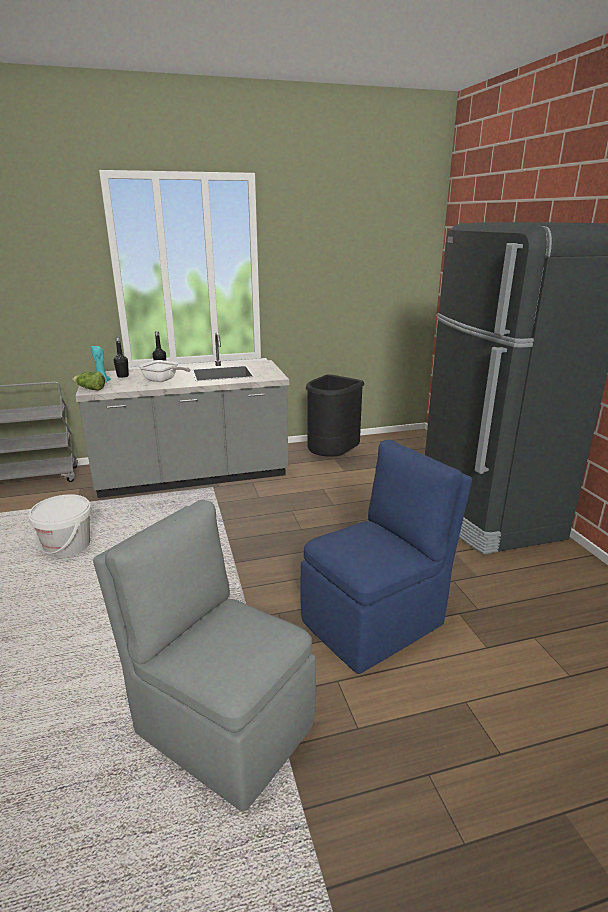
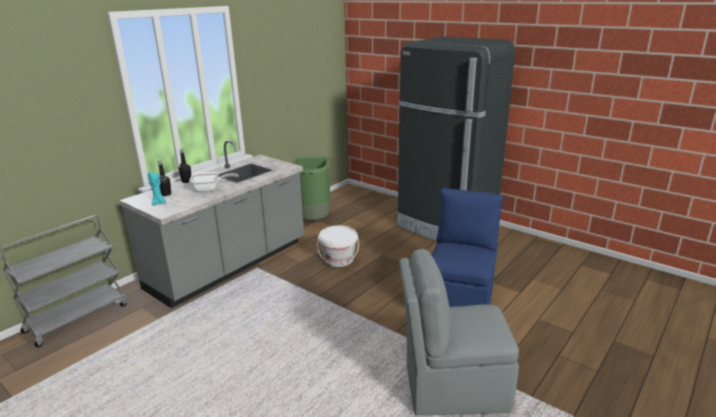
camera: 35 degrees left, 0 degrees up
(67, 545) = (202, 349): white bucket -> white bucket (338, 260)
(90, 389) = (162, 211): lettuce -> none
(332, 457) = (314, 220): black trash can -> green trash can

